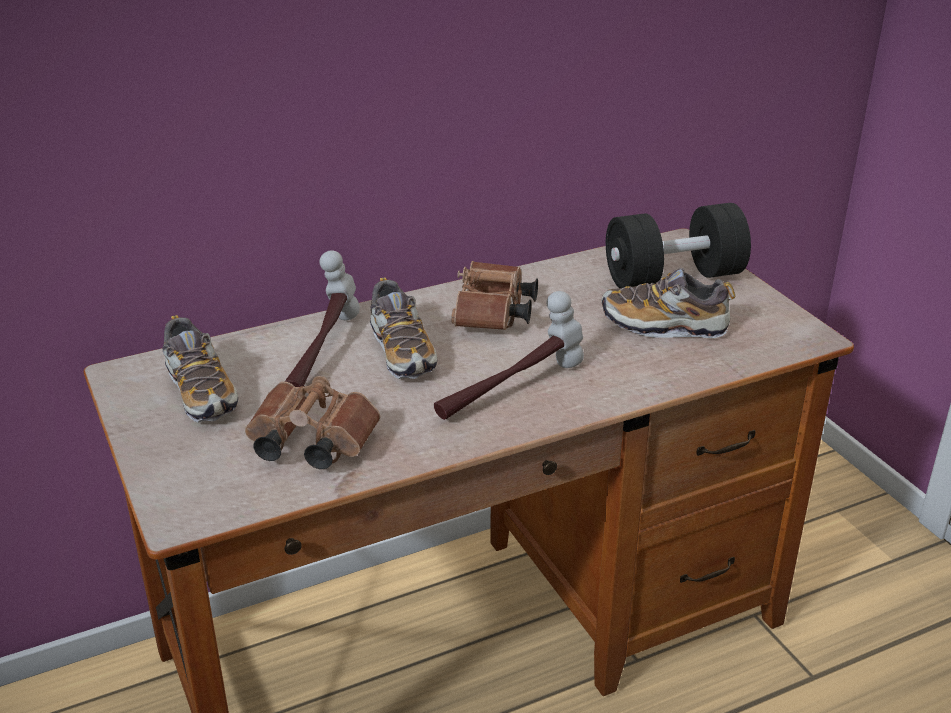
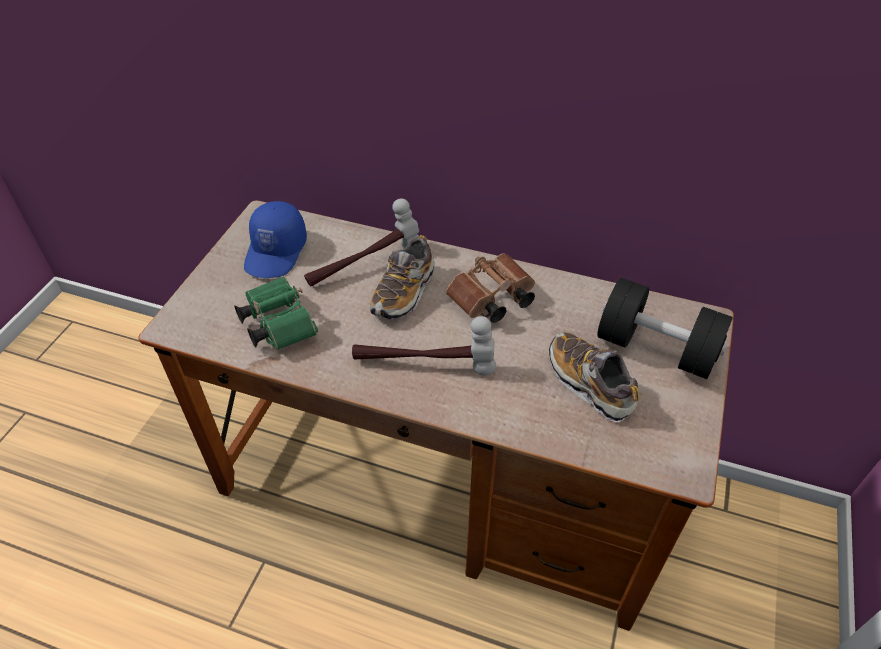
camera: 45 degrees right, 15 degrees up
(201, 392) = (276, 252): shoe -> blue cap
(308, 444) = (277, 323): brown binoculars -> green binoculars

